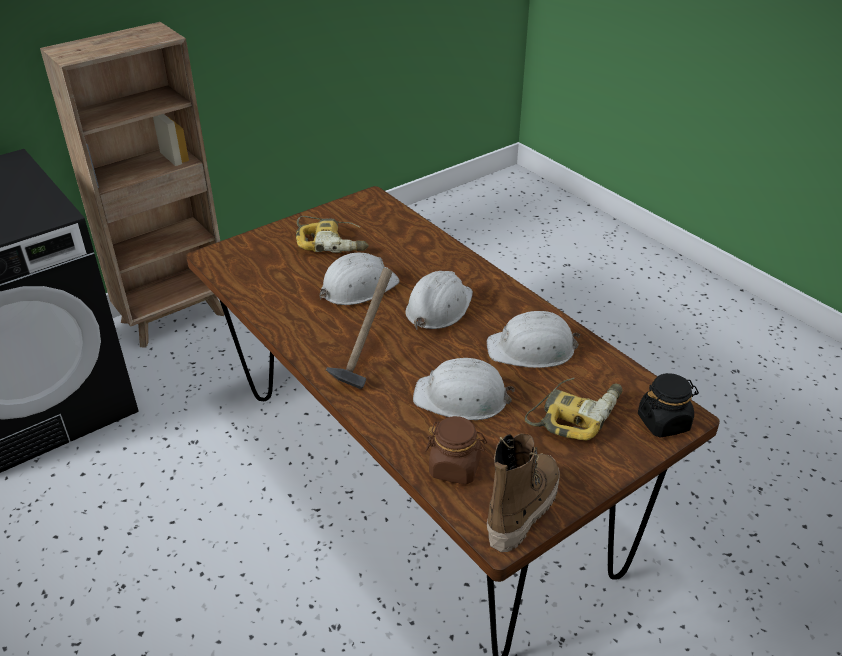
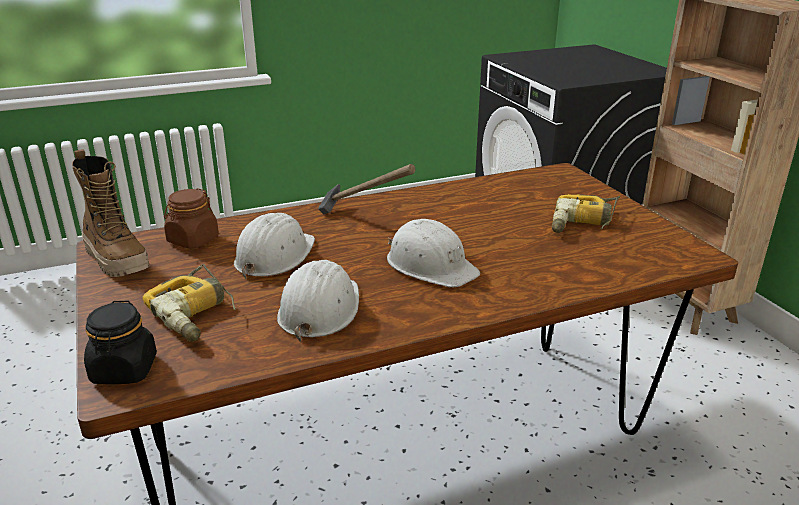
camera: 105 degrees right, 10 degrees down
(358, 287) = (486, 228): white hard hat -> none

